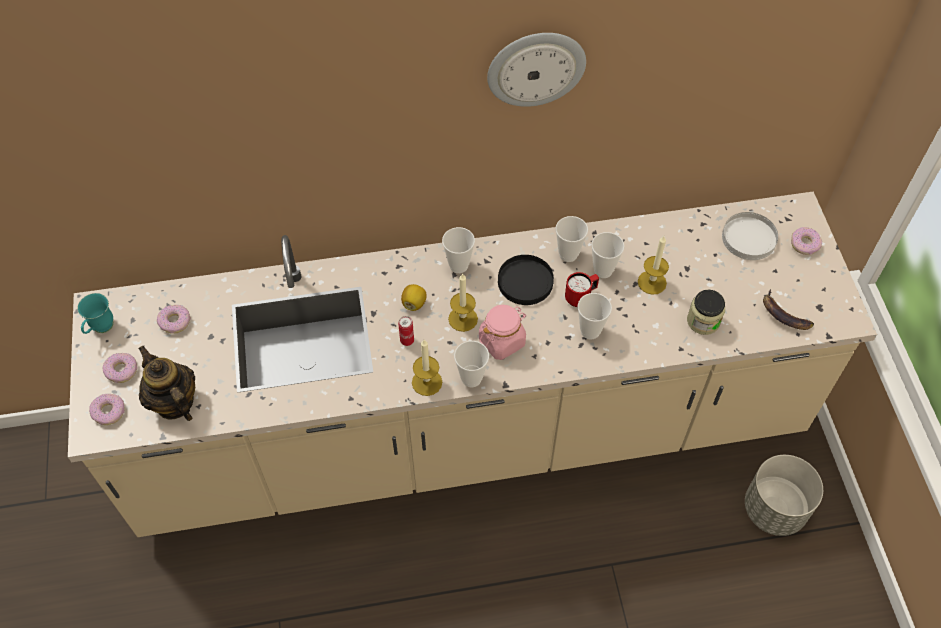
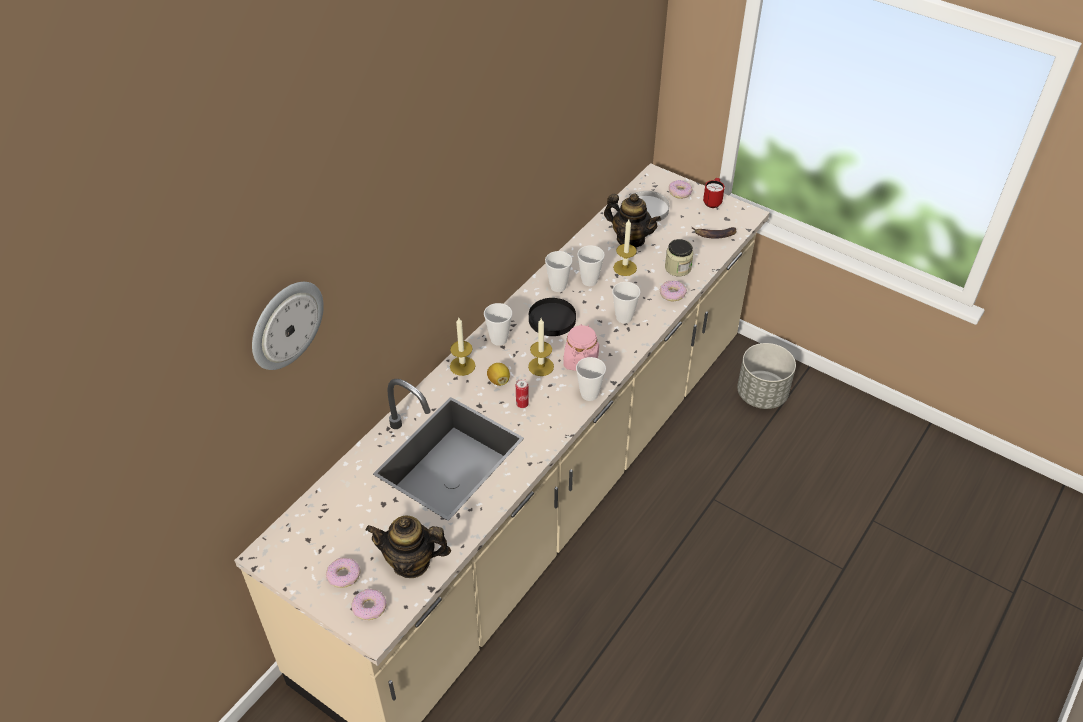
camera: 45 degrees left, 10 degrees down
(100, 329) = (290, 564): turquoise mug -> none
(175, 321) = (343, 515): donut -> donut (672, 294)
(427, 382) = (565, 417): candle -> candle (462, 366)
(536, 68) = (505, 136): wall clock -> wall clock (285, 324)
(580, 297) = (595, 304): red mug -> red mug (712, 201)
(693, 257) = (630, 239): none -> teapot

